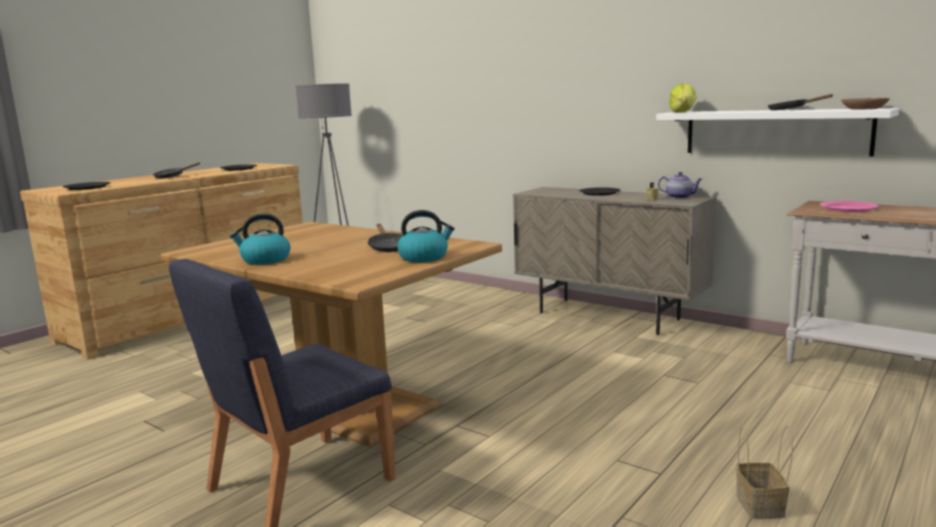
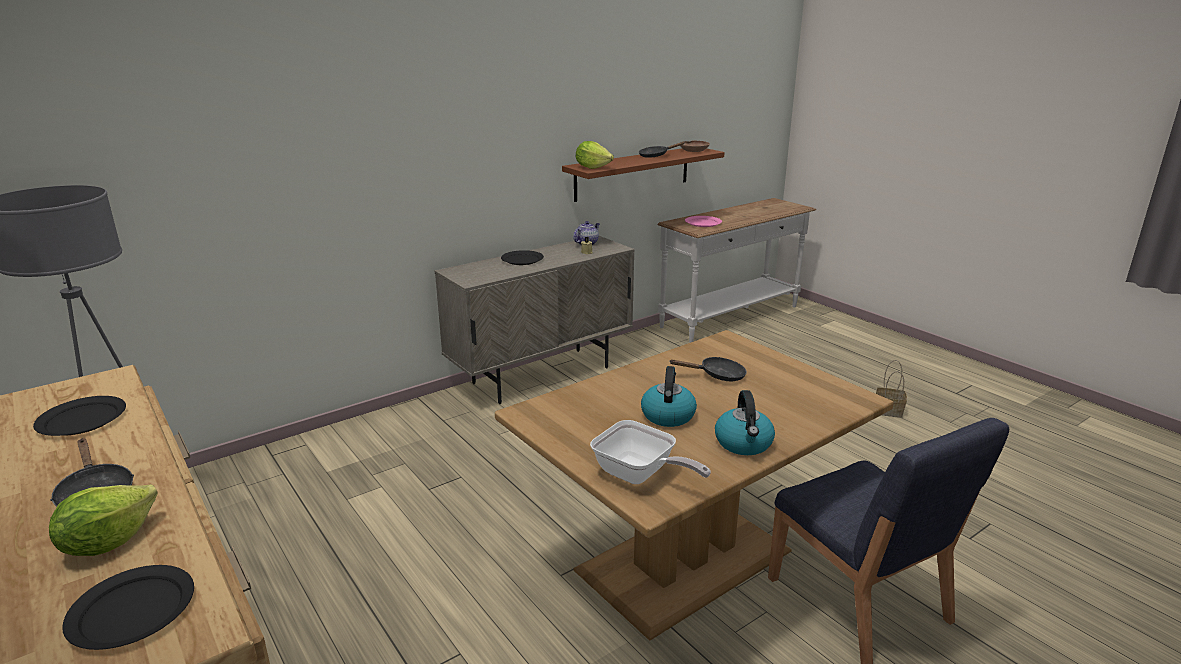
camera: 75 degrees left, 10 degrees up
(135, 181) = (108, 542): none -> lettuce
(222, 246) = (639, 475): none -> frying pan
(424, 257) = (773, 364): kettle -> kettle (667, 415)
(775, 132) = (632, 173): white shelf -> brown shelf

